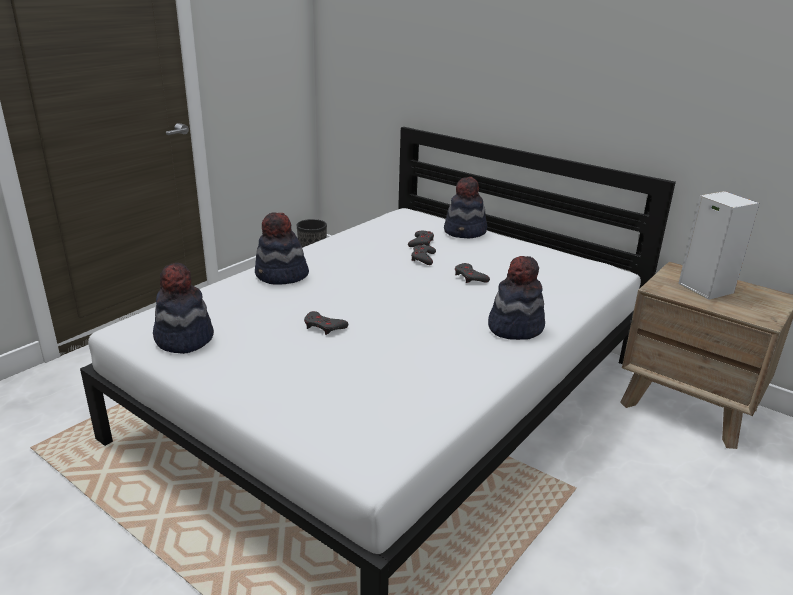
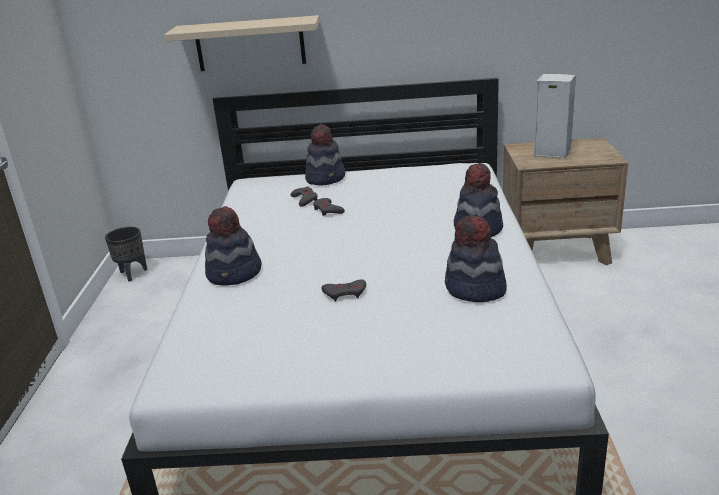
camera: 35 degrees left, 0 degrees up
(183, 338) = (243, 362): hat -> hat (474, 289)
(444, 83) = (250, 44): none -> beige shelf
(470, 277) = (391, 208): grey game controller -> none

